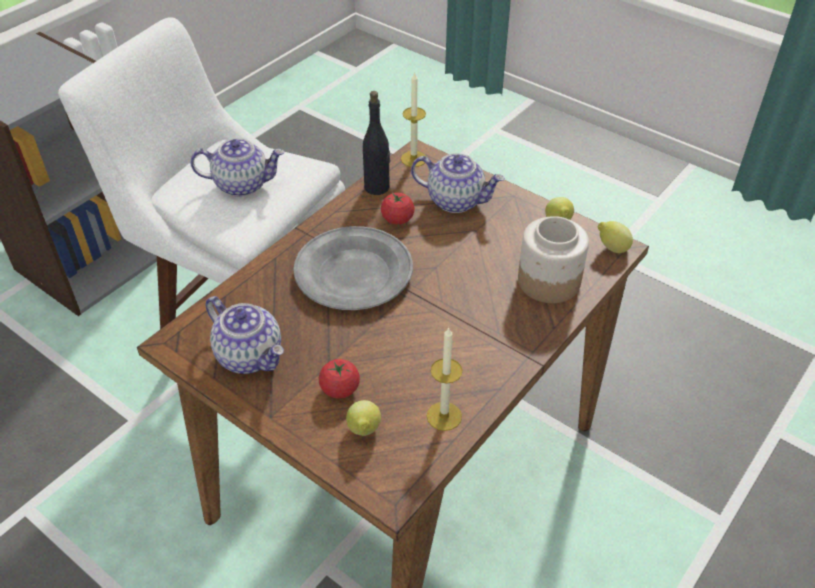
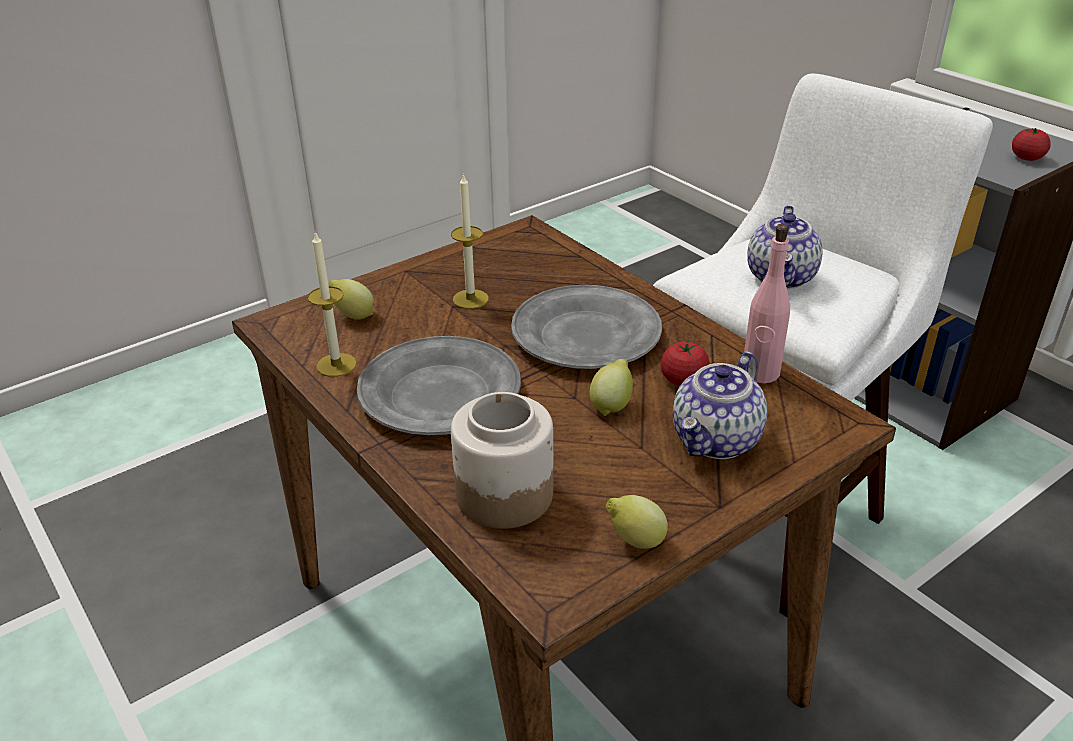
camera: 105 degrees right, 10 degrees down
(250, 356) = (488, 265): teapot -> none
(340, 389) = (414, 308): tomato -> tomato (1027, 158)
(377, 187) = (760, 373): black bottle -> pink bottle
(413, 159) = (832, 416): candle -> candle (470, 299)
(458, 339) = (438, 393): none -> grey plate
(611, 248) = (551, 590): lemon -> lemon (611, 405)

